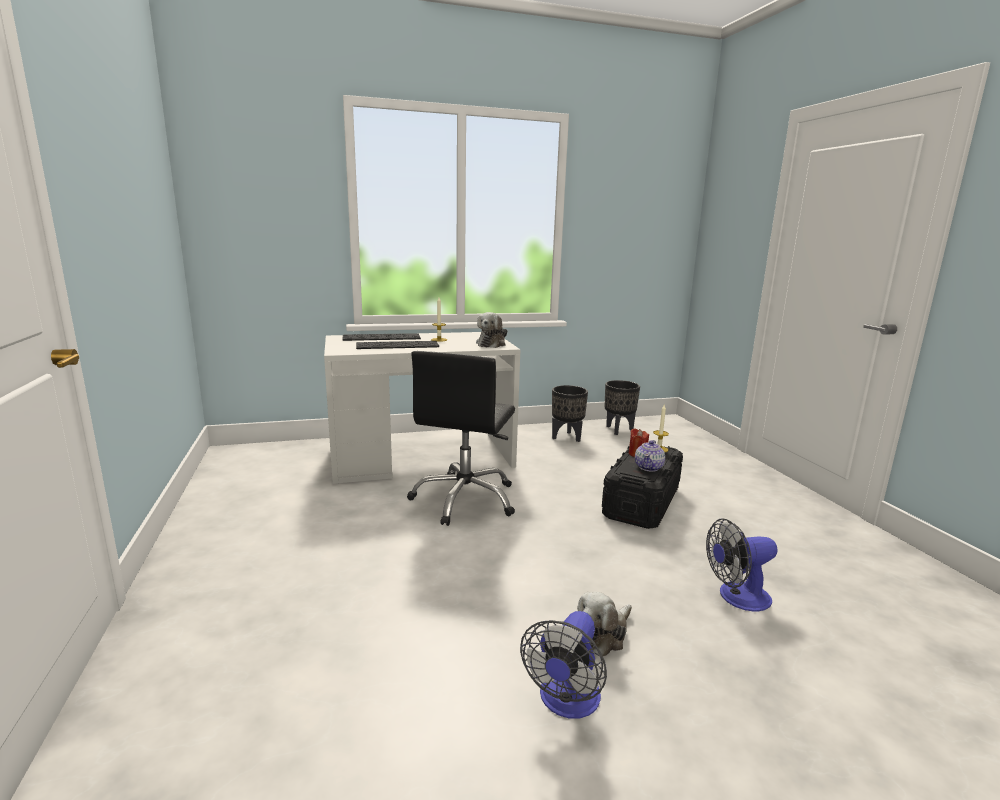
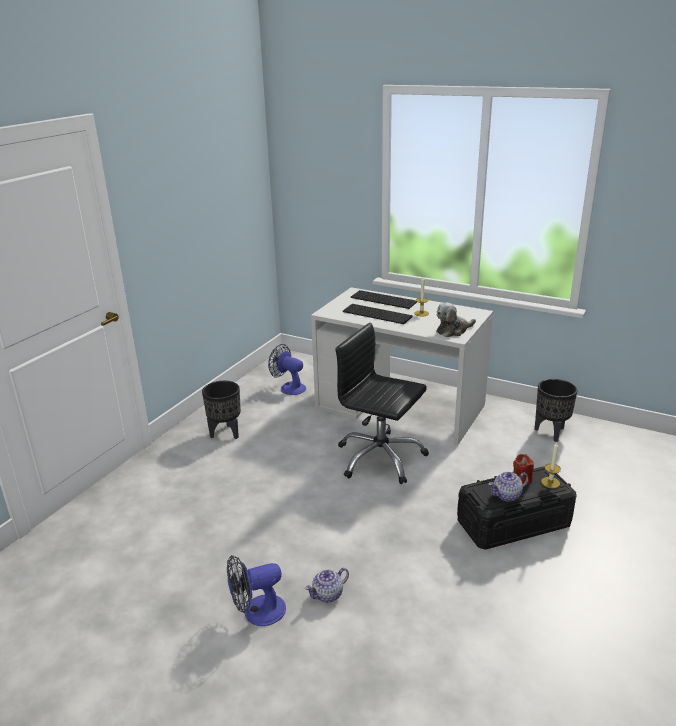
camera: 45 degrees right, 10 degrees up
(465, 499) = (380, 458): black office chair -> black office chair turned 60 degrees clockwise
(603, 635) = (328, 594): plush toy -> teapot
(618, 430) = (620, 443): black planter -> black planter (226, 433)
(736, 597) = (455, 630): fan -> fan (289, 387)

